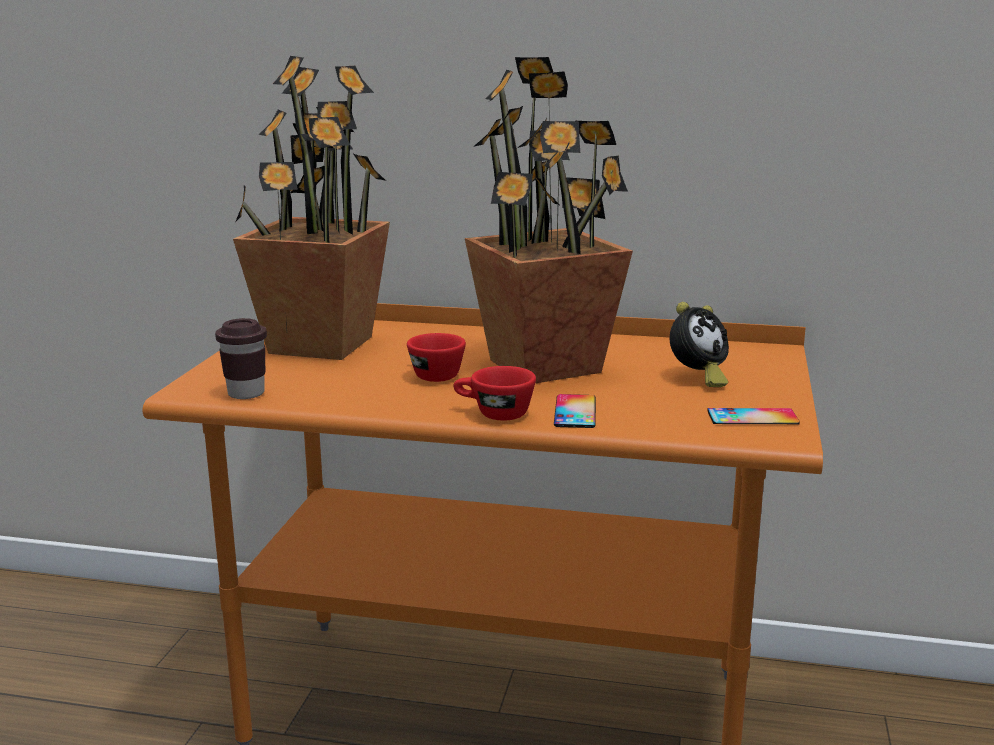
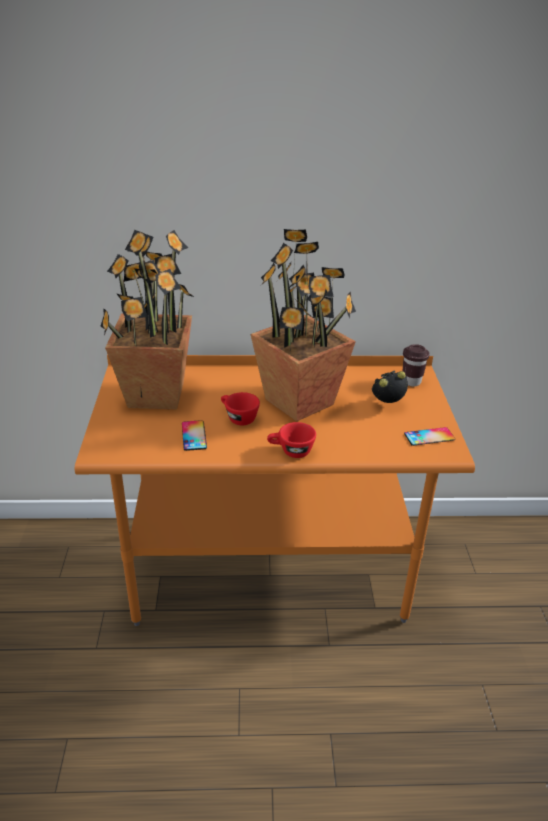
camera: 15 degrees left, 15 degrees up
(246, 393) = (135, 450): brown cup -> brown cup (411, 382)
(575, 412) = (334, 443): phone -> phone (194, 435)
(697, 378) = (387, 404): alarm clock -> alarm clock turned 150 degrees counterclockwise

